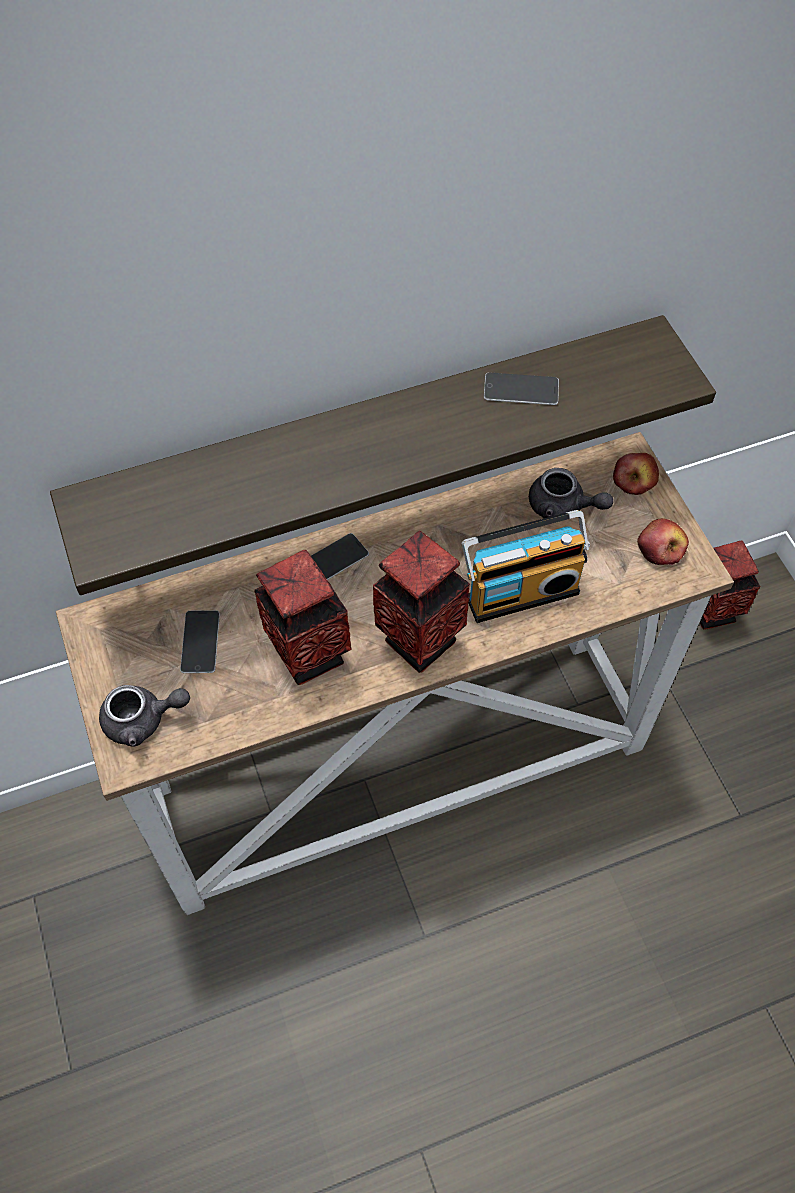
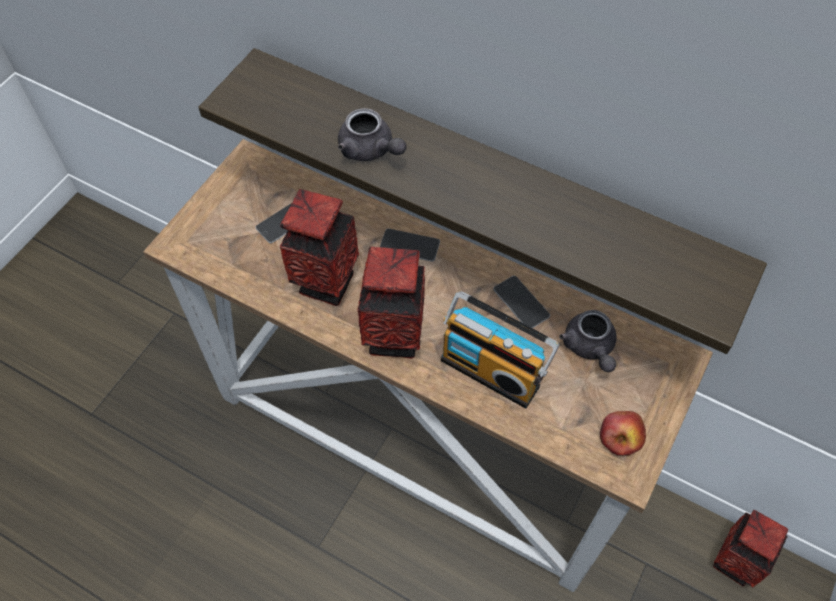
camera: 50 degrees right, 0 degrees up
(143, 720) = (206, 233): grey teapot -> grey teapot (370, 150)
(521, 389) = (589, 221): phone -> phone (521, 302)
(634, 480) = (663, 378): apple -> none

